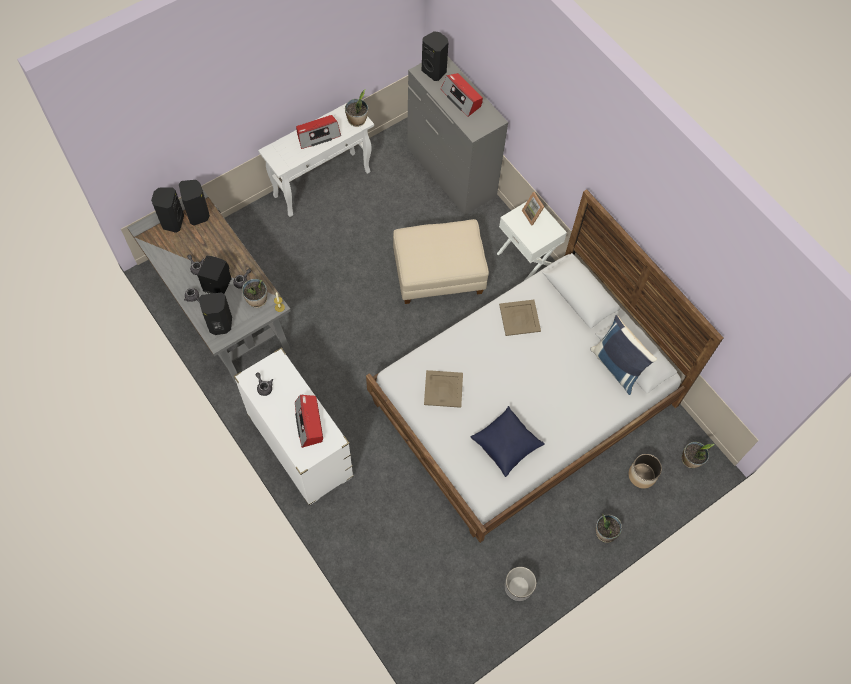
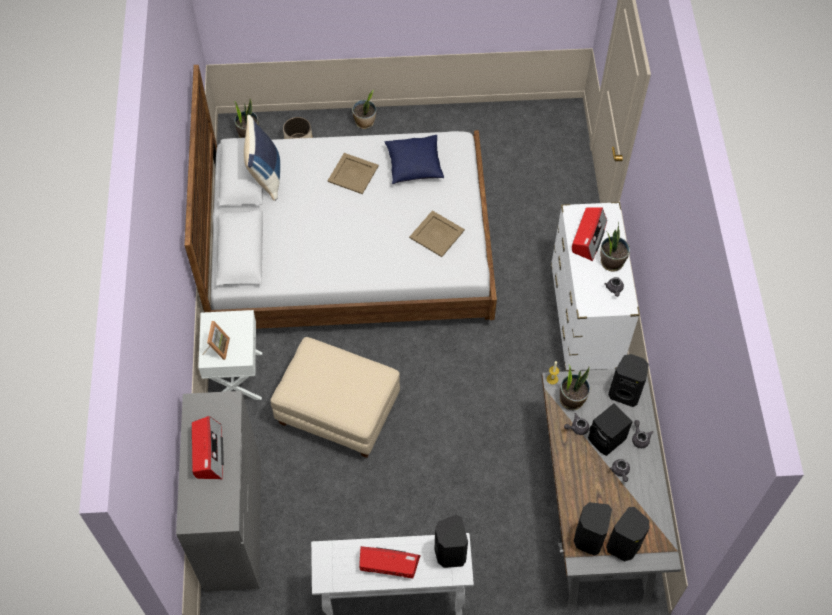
camera: 145 degrees left, 5 degrees down
(357, 120) = (328, 558): potted plant -> potted plant (611, 262)
(434, 71) = (209, 509): black speaker -> black speaker (449, 553)
(518, 587) = (464, 123): planter -> none
(519, 318) = (317, 259): beige tray -> beige tray (353, 173)

